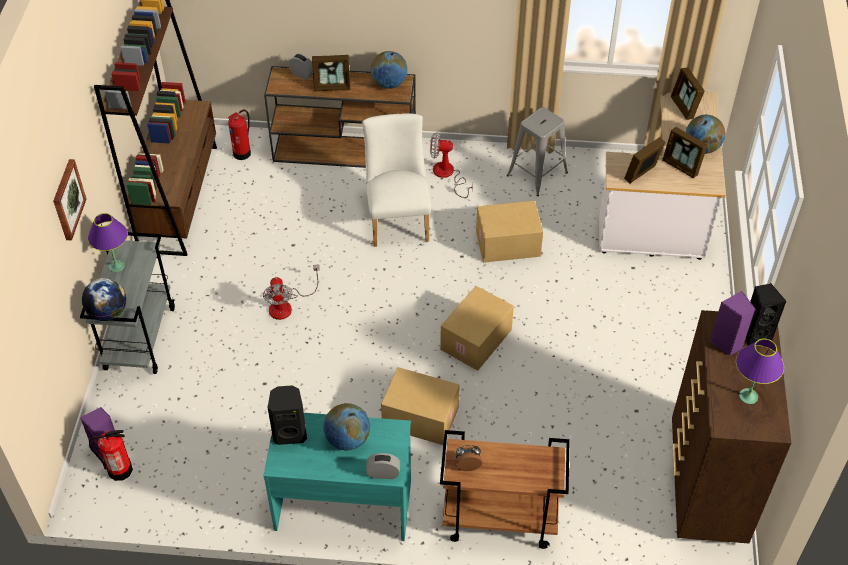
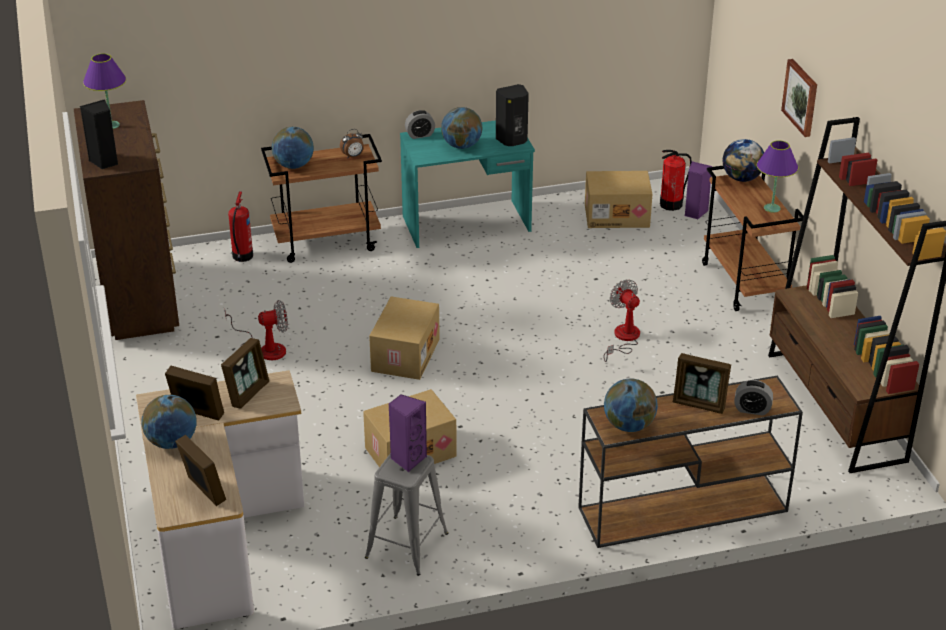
camera: 160 degrees right, 15 degrees down
(139, 337) = (745, 283): grey cart -> brown cart
(243, 153) = (810, 475): fire extinguisher -> fire extinguisher (242, 257)
(332, 87) = (699, 404): picture frame -> picture frame turned 135 degrees counterclockwise
(397, 218) = (560, 447): white chair -> none
(419, 418) = (431, 287): cardboard box -> cardboard box (617, 215)
(447, 175) = (527, 513): fan -> fan (265, 348)
(536, 468) = (294, 165): none -> globe
(727, 344) = (131, 151): purple speaker -> purple speaker (407, 459)

